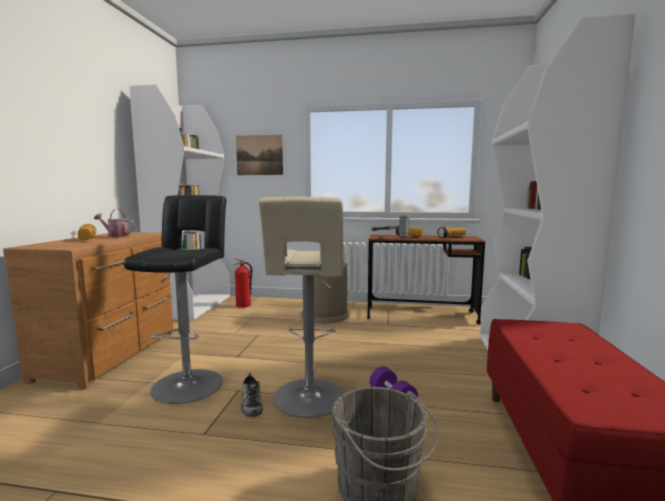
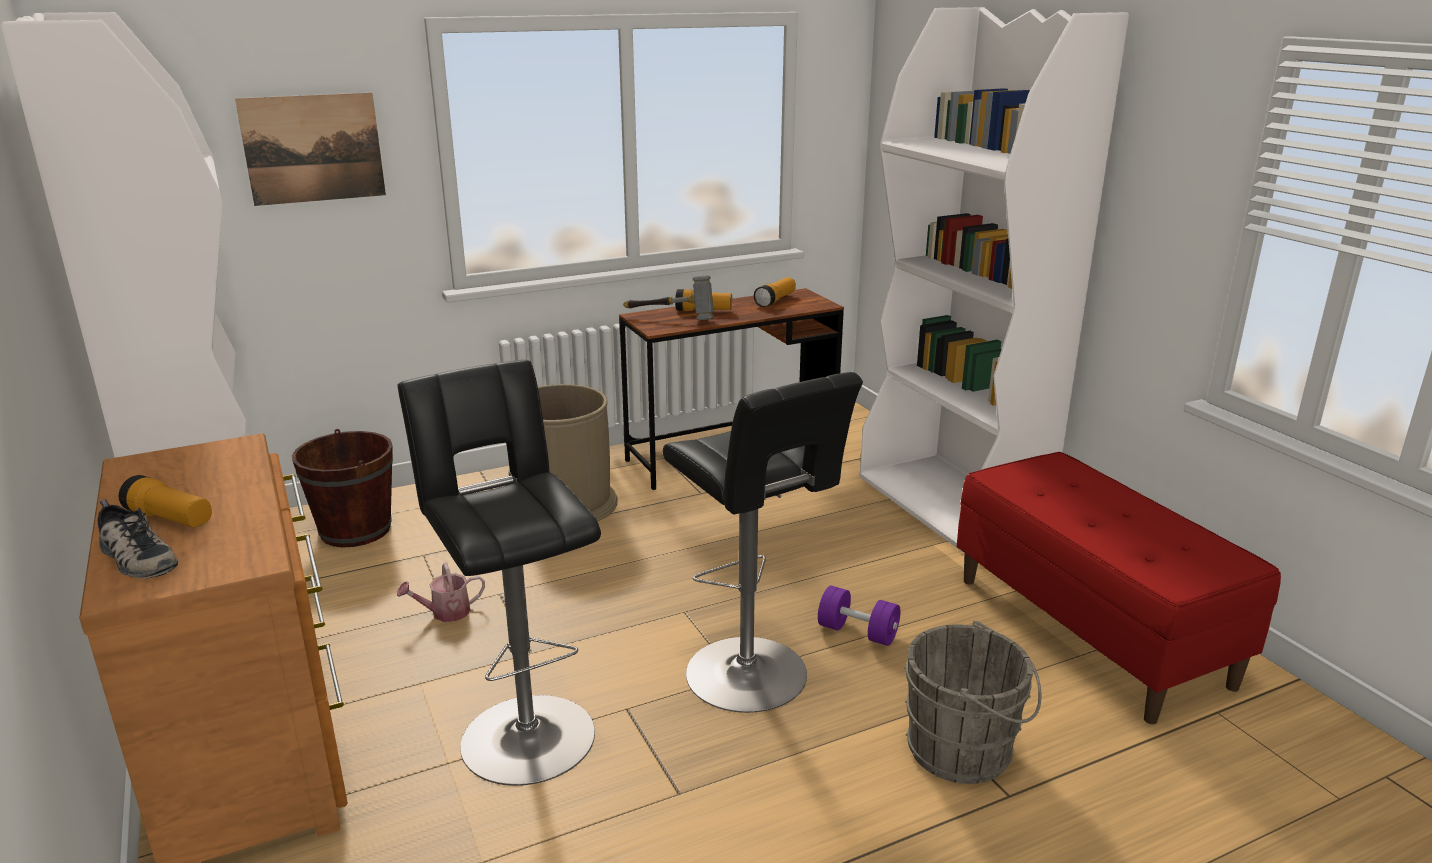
camera: 35 degrees left, 15 degrees up
(116, 236) = (187, 482): watering can -> watering can (445, 613)
(243, 305) = (355, 530): fire extinguisher -> brown bucket
(250, 403) = (676, 720): shoe -> shoe (135, 557)
(309, 400) = (752, 678): beige stool -> black stool

